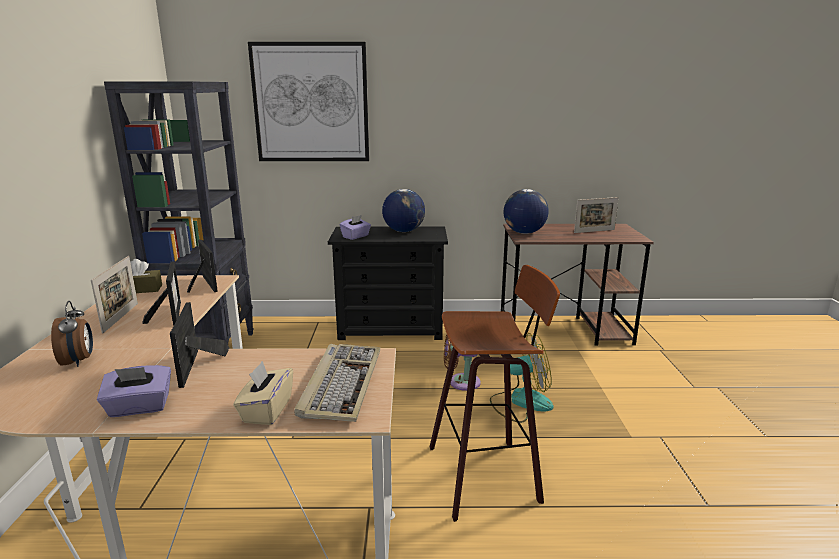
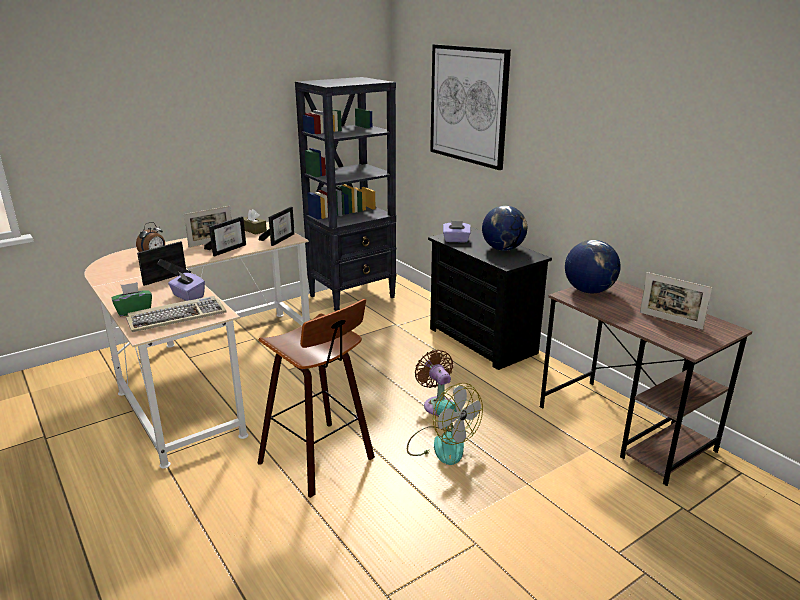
camera: 55 degrees right, 5 degrees up
(139, 407) = (118, 285): purple tissue box -> purple tissue box (188, 296)
(266, 410) = (134, 310): beige tissue box -> green tissue box

